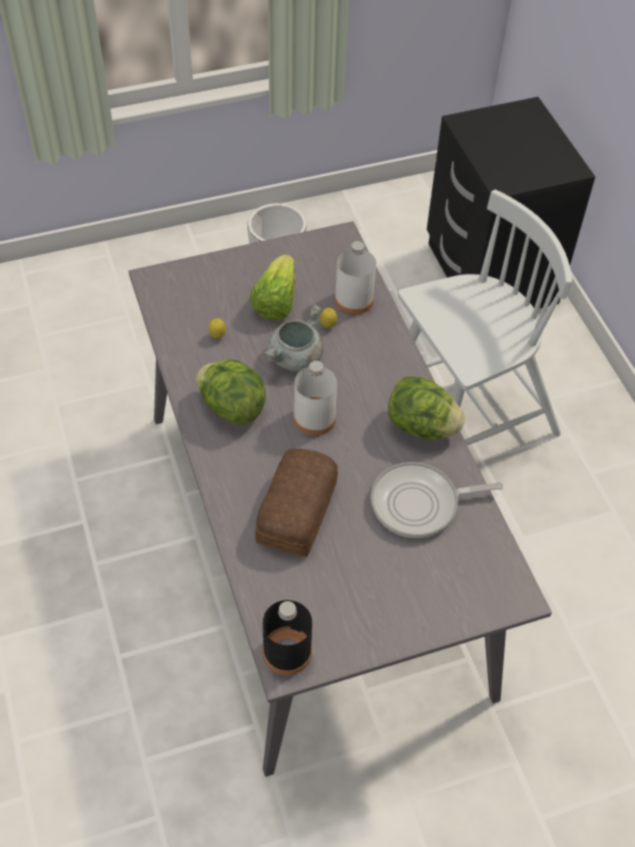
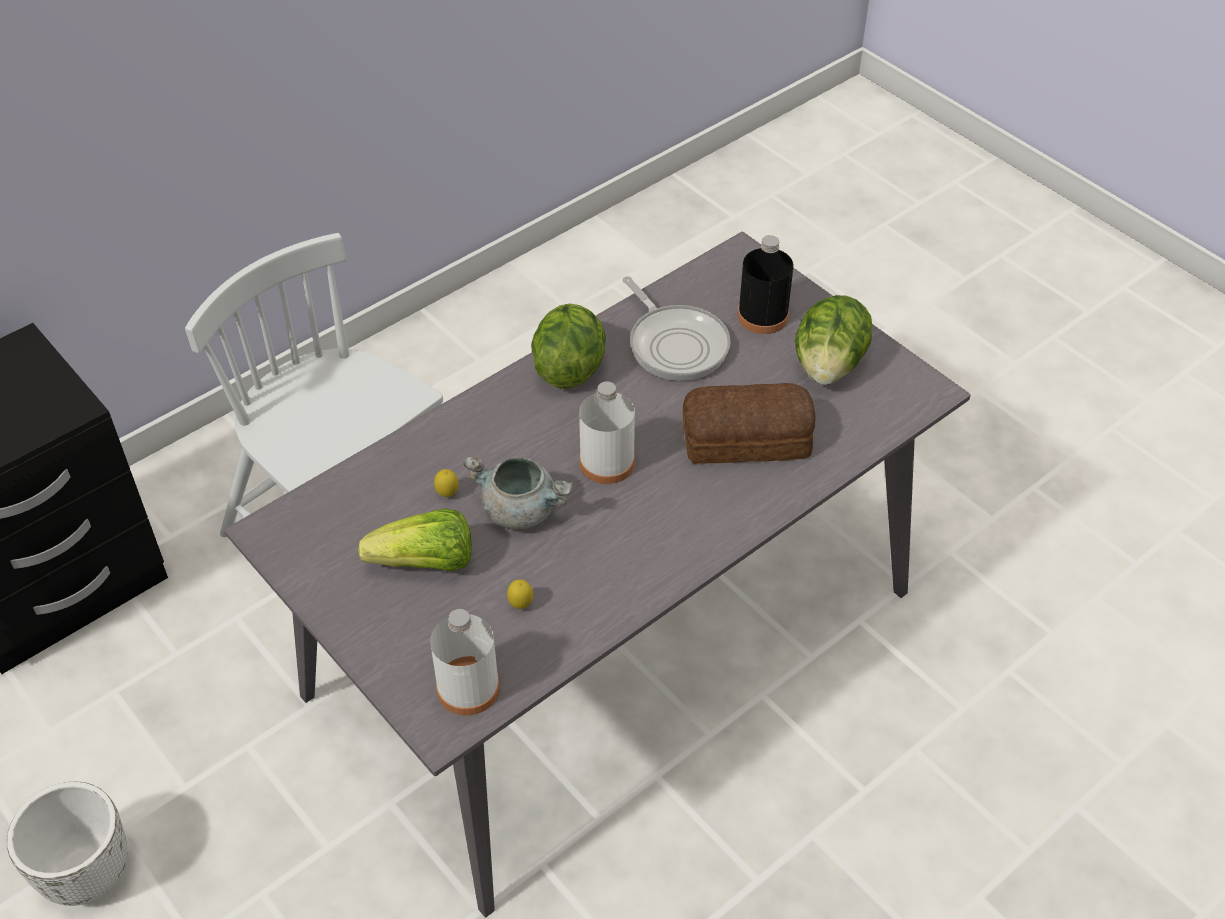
camera: 110 degrees left, 5 degrees down
(231, 407) = (634, 547): lettuce -> lettuce (829, 366)
(287, 652) = (913, 395): black bottle -> black bottle (762, 316)
(354, 300) = (388, 482): white bottle -> white bottle (468, 688)

